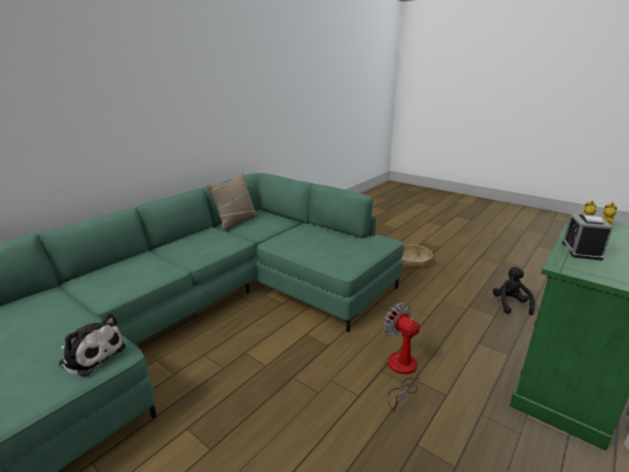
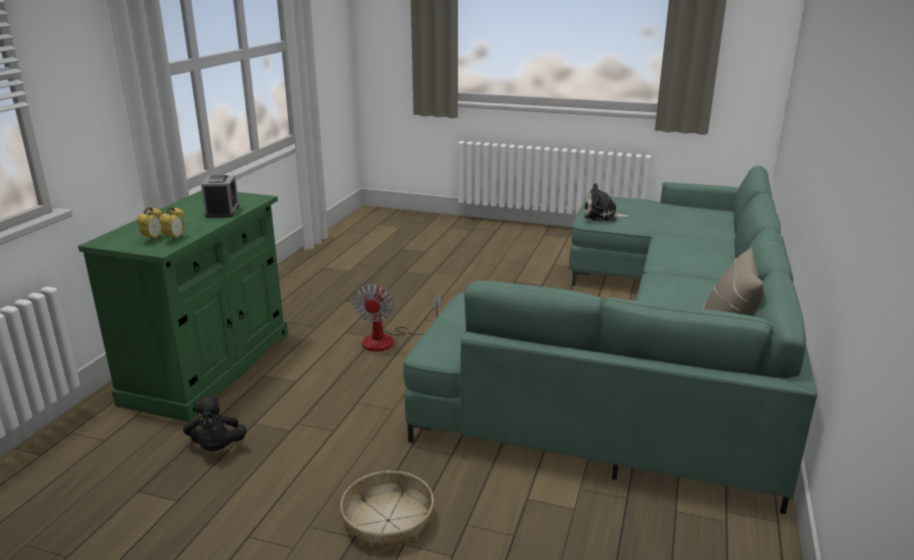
camera: 160 degrees right, 0 degrees up
(401, 371) = (388, 340): fan -> fan turned 60 degrees clockwise

